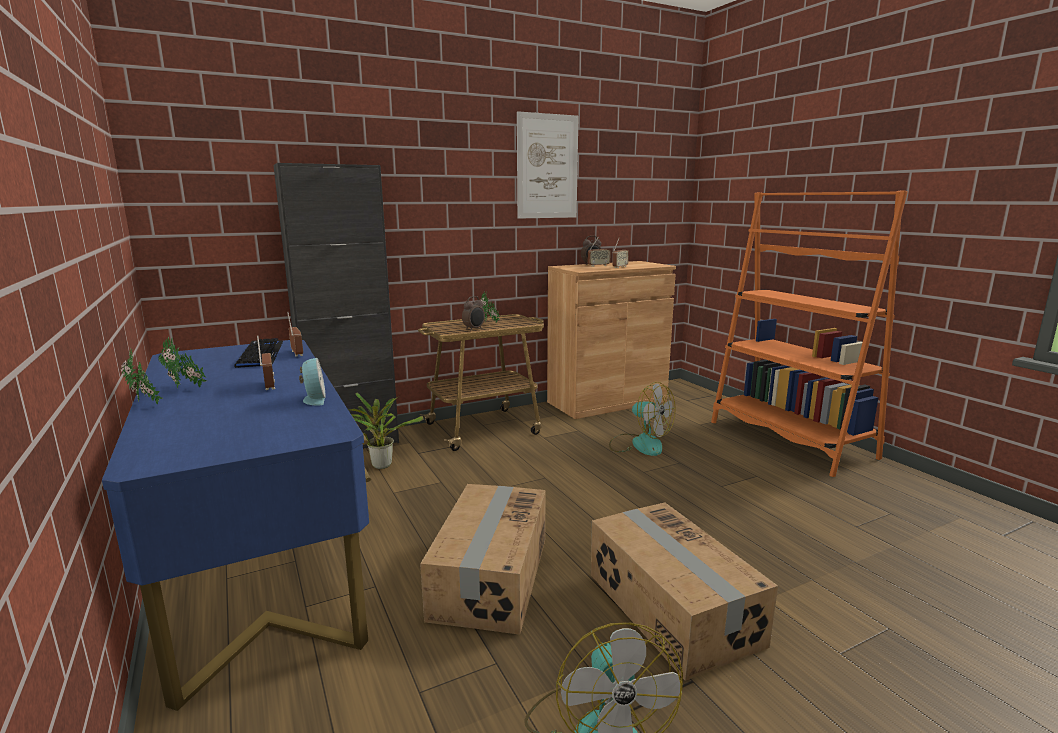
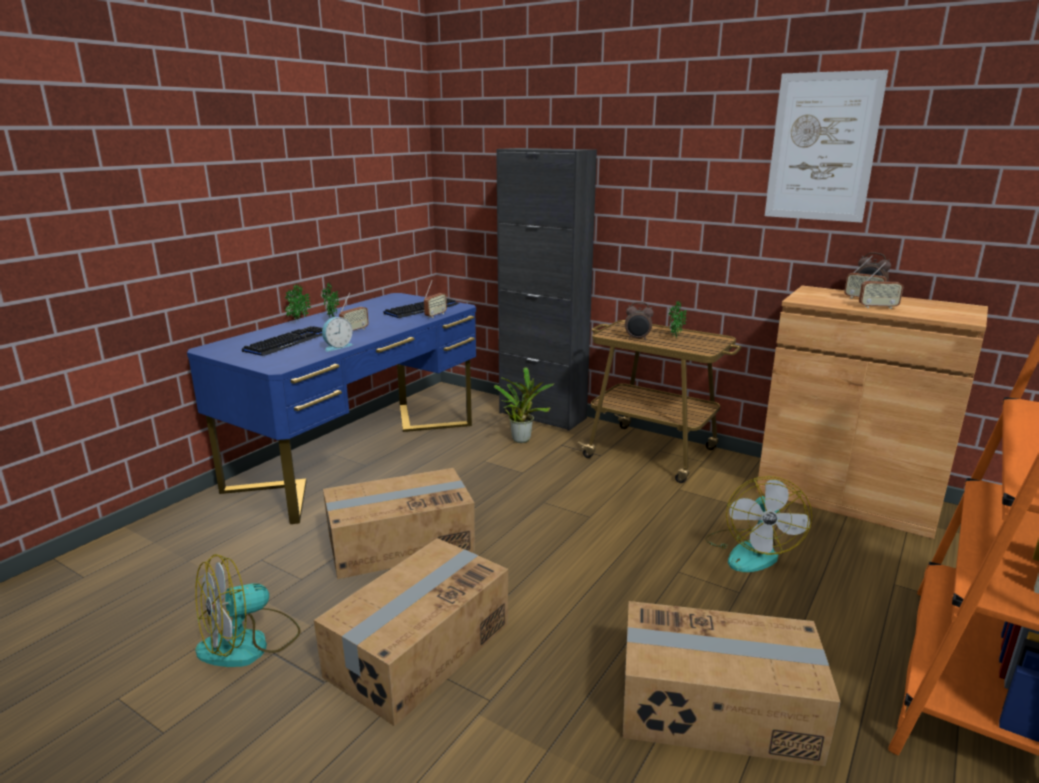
camera: 60 degrees right, 5 degrees up
(236, 418) = (288, 342): none -> keyboard
(787, 508) = (717, 708): none -> cardboard box

